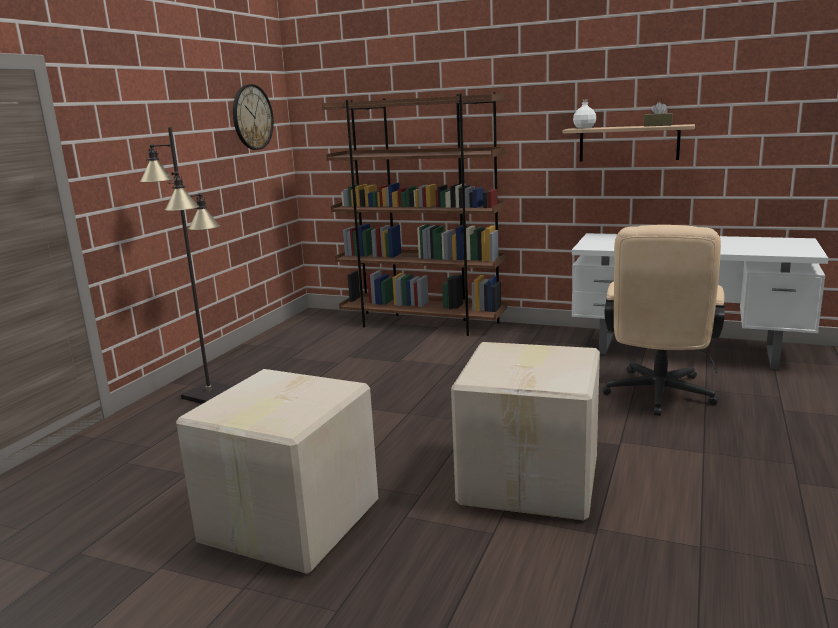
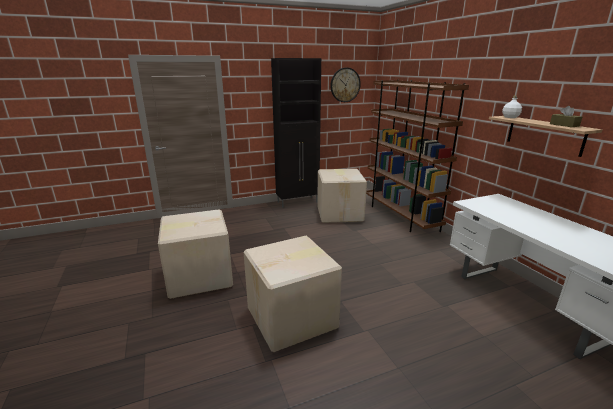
camera: 45 degrees right, 5 degrees up
(209, 394) = (267, 213): black floor lamp -> none
(232, 361) = (298, 202): none -> black cabinet
(336, 350) = (340, 213): none -> cardboard box
(658, 397) = (442, 321): beige office chair -> none

